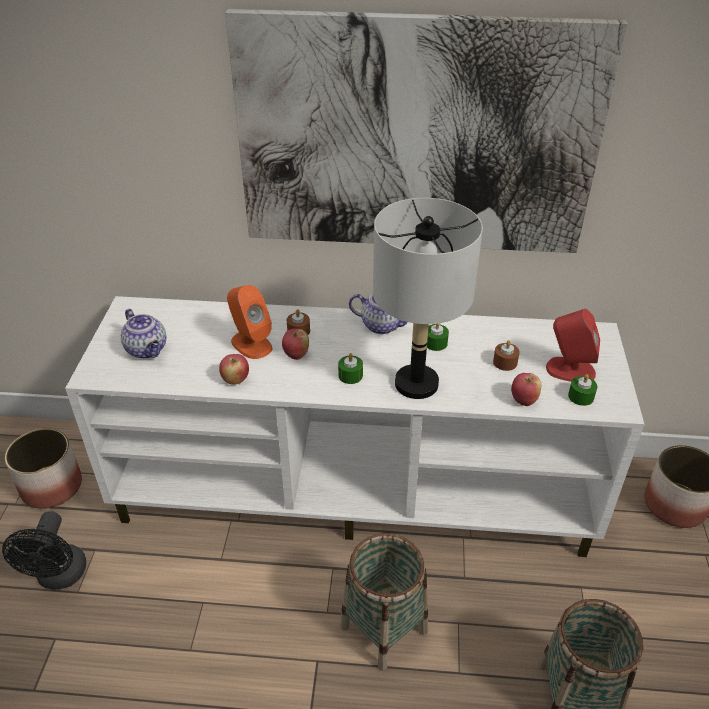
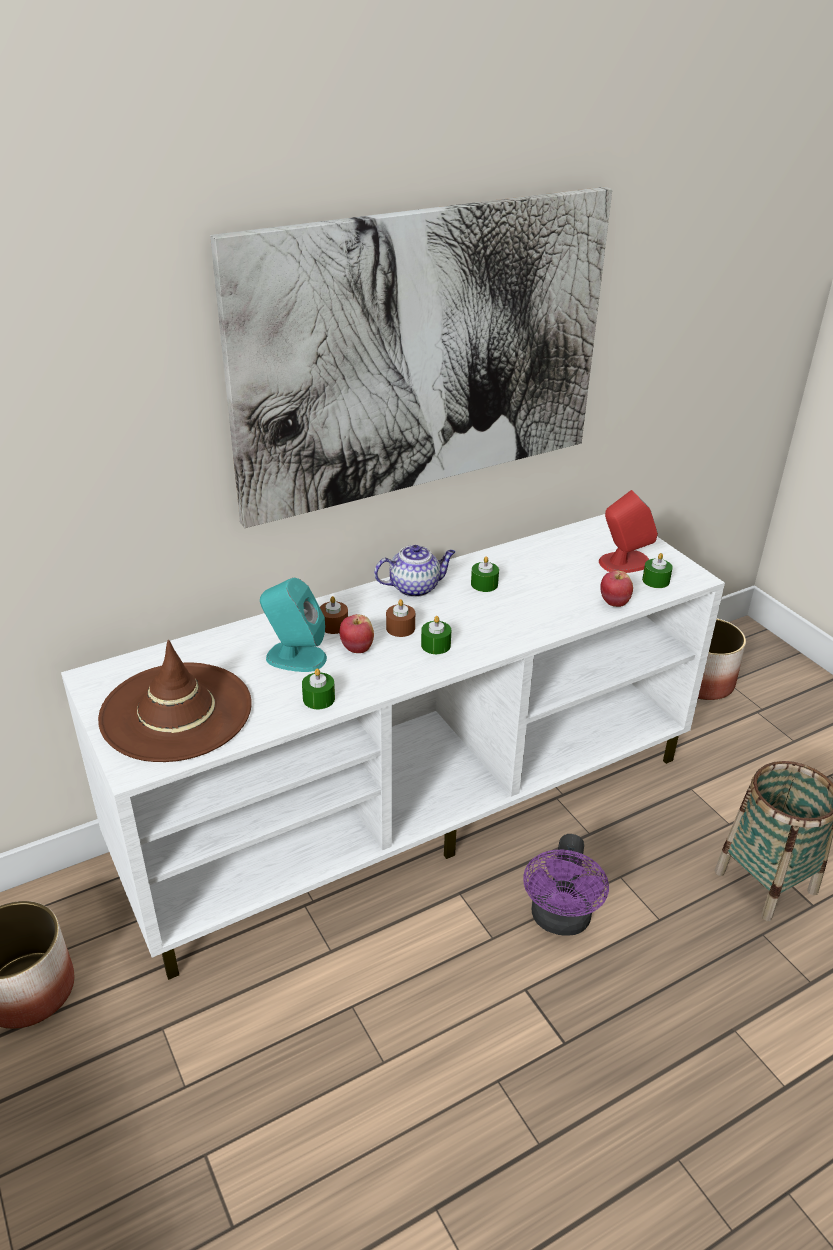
camera: 35 degrees left, 5 degrees down
(59, 577) = (144, 1085): black fan -> none
(147, 350) = (176, 712): teapot -> brown hat
(235, 380) = (319, 699): apple -> green candle
(251, 344) = (295, 657): orange speaker -> turquoise speaker
(384, 628) = (560, 921): basket -> purple fan
(416, 384) = (507, 627): grey table lamp -> none
(505, 362) = (564, 577): brown candle -> brown candle (400, 628)

